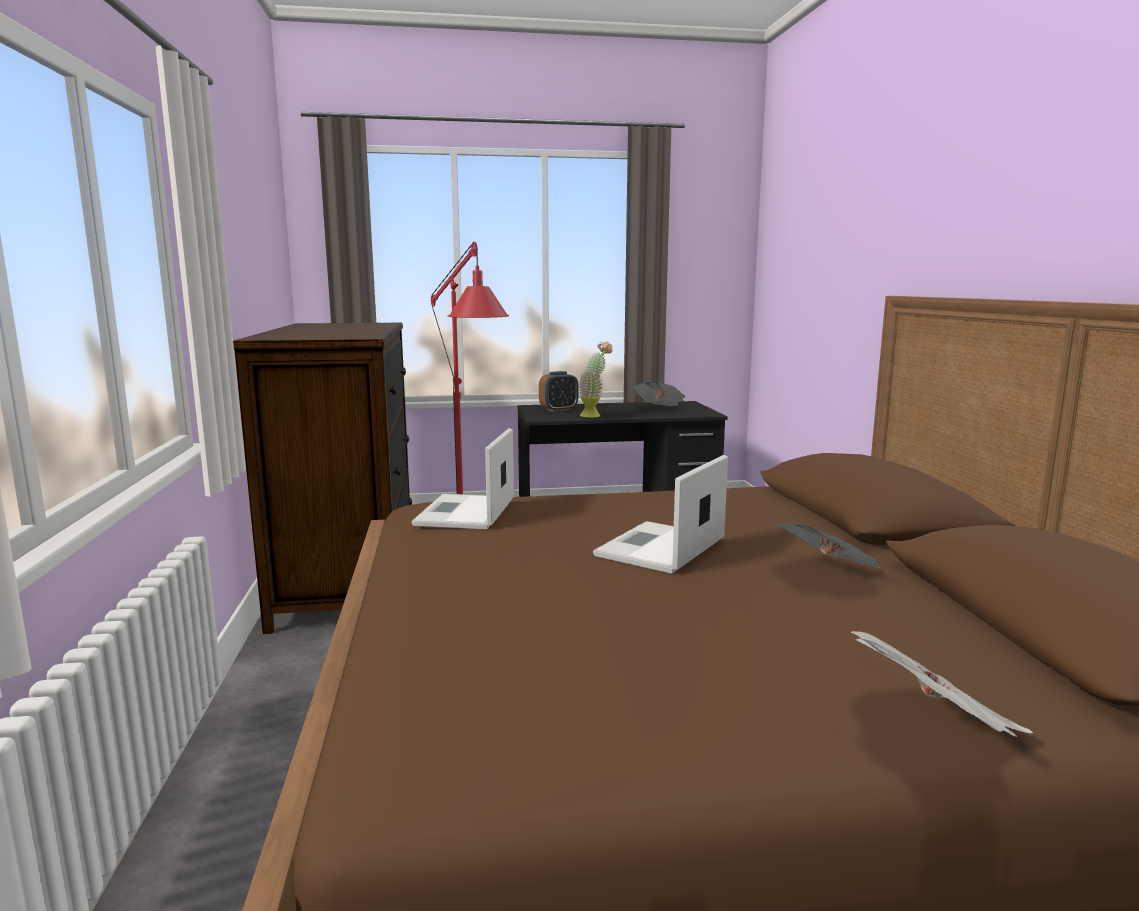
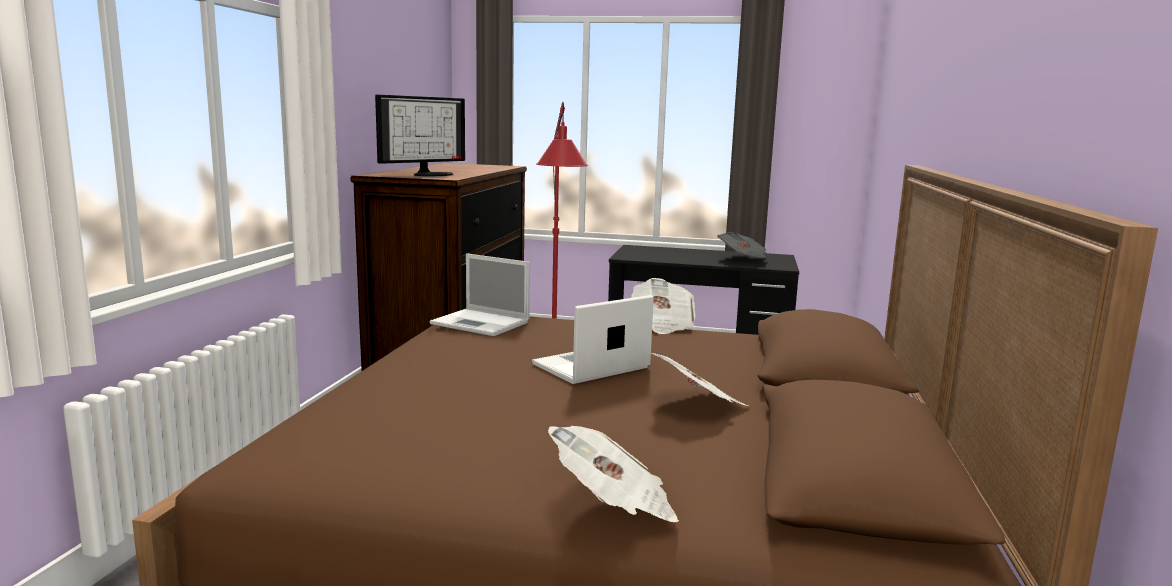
camera: 20 degrees right, 0 degrees up
(330, 334) = (431, 174): none -> monitor
(465, 513) = (482, 323): laptop -> laptop turned 90 degrees counterclockwise
(558, 410) = (652, 251): alarm clock -> none
(594, 415) = (676, 259): potted plant -> none
(660, 488) = (662, 324): none -> newspaper

